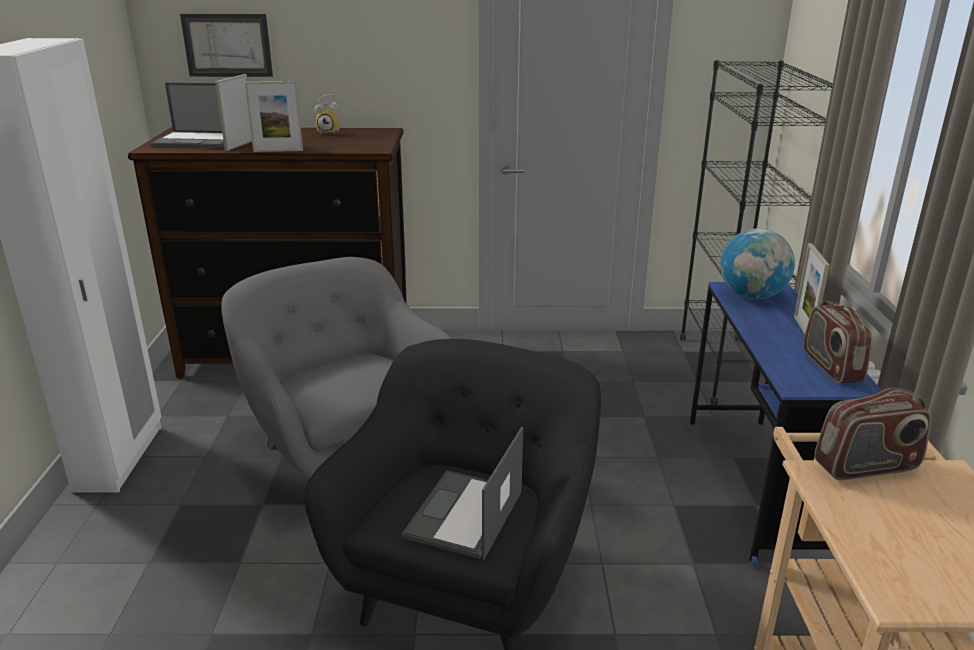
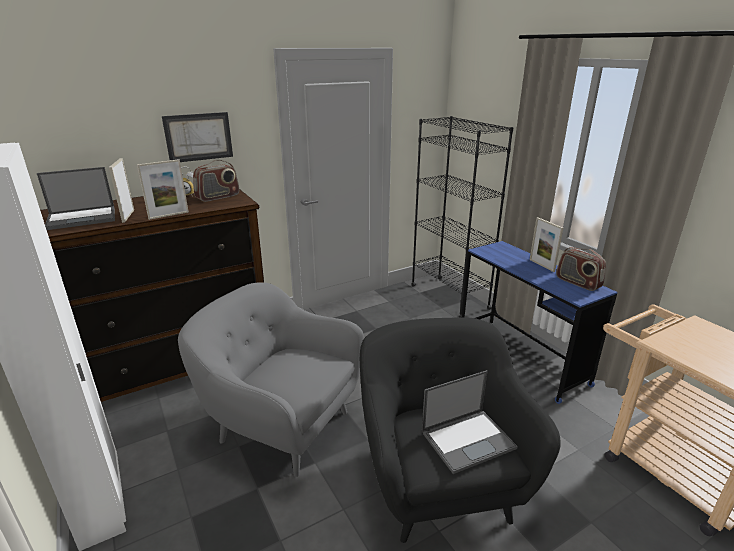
camera: 30 degrees left, 0 degrees up
(227, 45) = (82, 136): picture -> picture (198, 137)
(464, 515) = (468, 439): laptop -> laptop turned 105 degrees counterclockwise
(751, 296) = (497, 253): globe -> none
(866, 467) = (672, 332): radio -> radio (218, 197)

